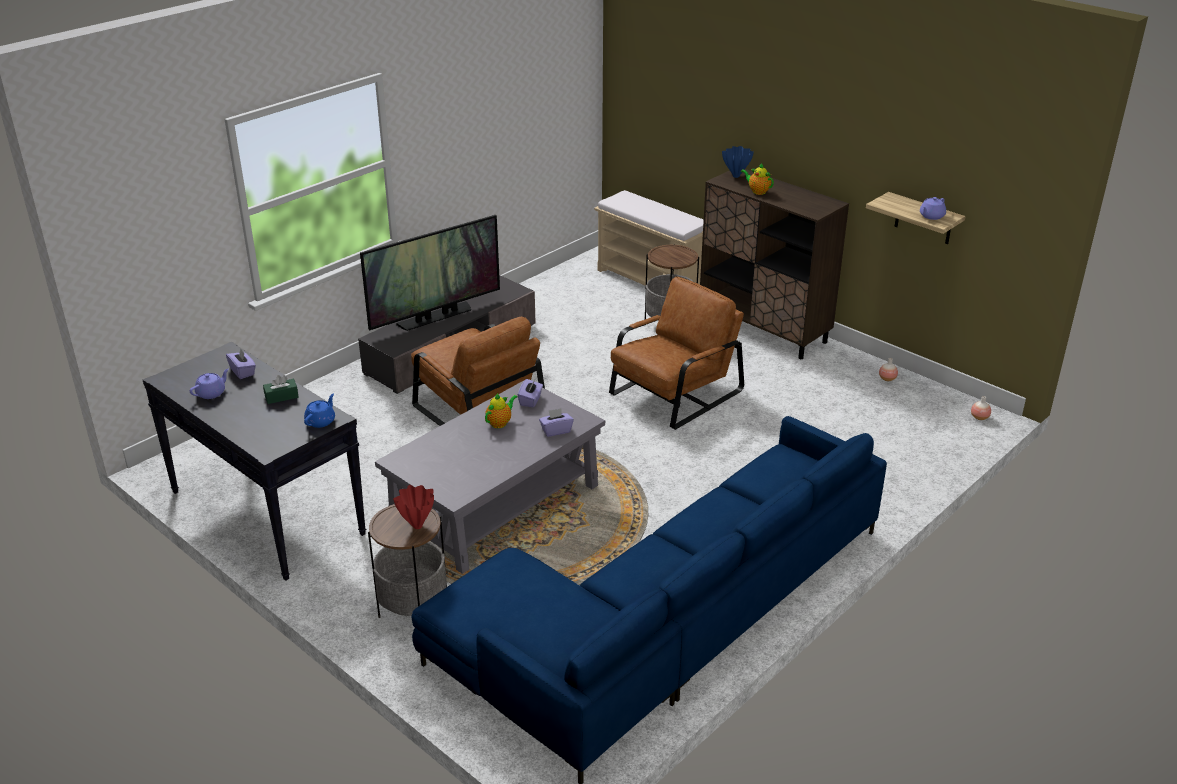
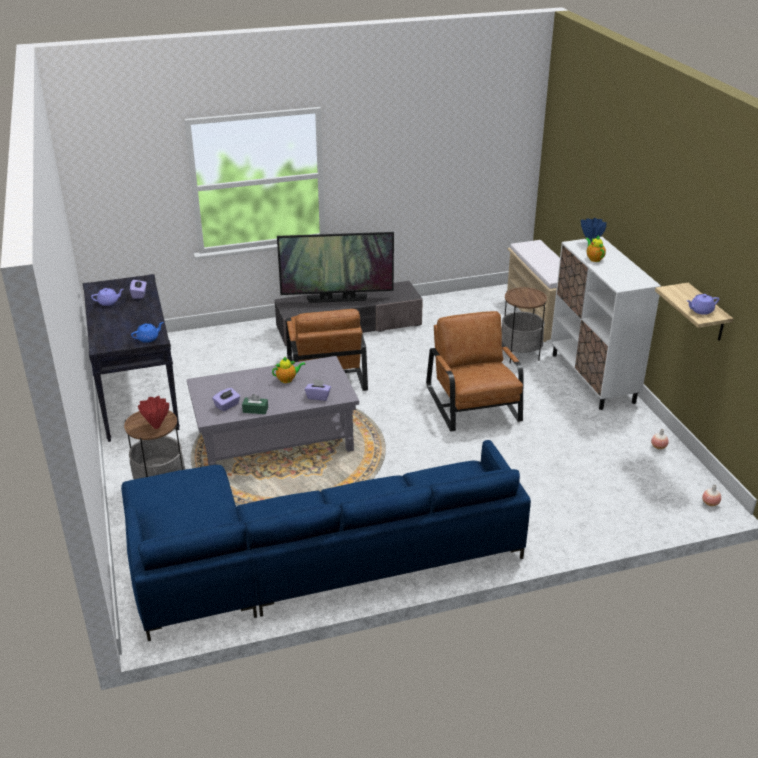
camera: 30 degrees right, 0 degrees up
(281, 396) = (143, 316): green tissue box -> green tissue box (255, 410)
(530, 400) = (323, 371): purple tissue box -> purple tissue box (227, 405)
(674, 393) = (474, 404): brown armchair -> brown armchair turned 90 degrees counterclockwise
(764, 329) = (592, 378): brown cabinet -> white cabinet

